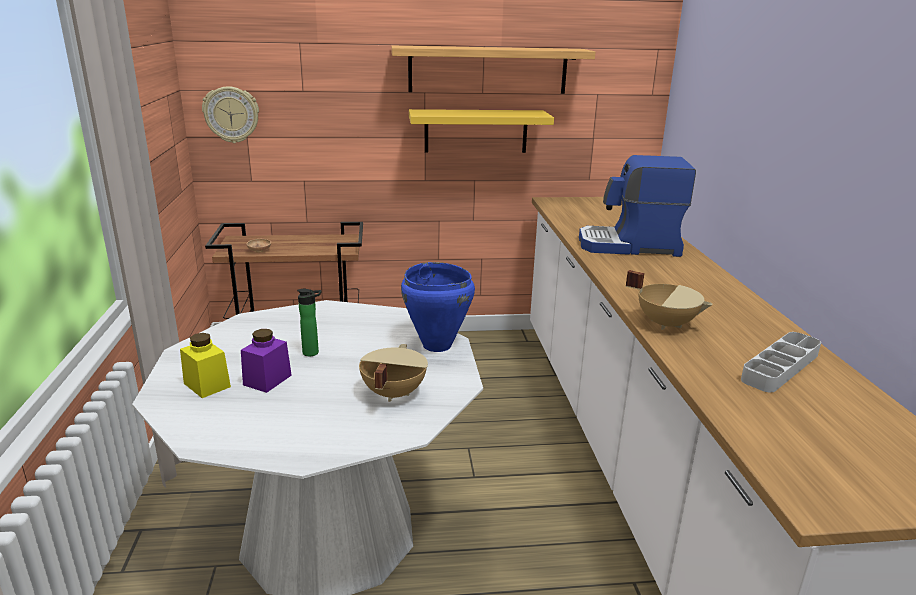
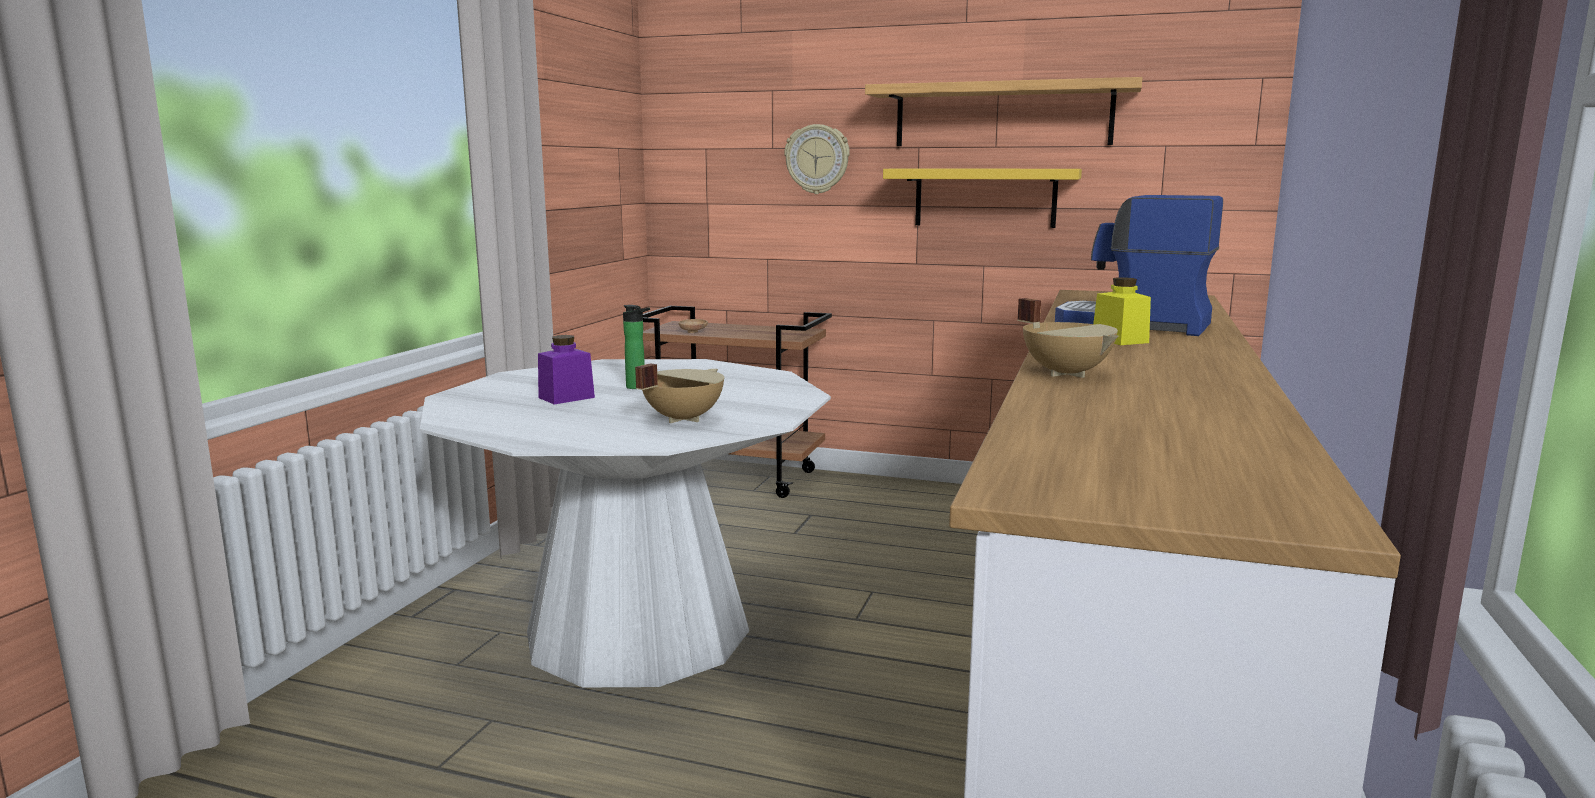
camera: 25 degrees right, 10 degrees down
(207, 385) = (505, 394): yellow jar -> yellow jar (1119, 340)
(231, 114) = (692, 176): wall clock -> wall clock (817, 159)
(436, 345) = (783, 396): blue cooking pot -> none
(780, 367) = (1179, 413): grey tray -> none

